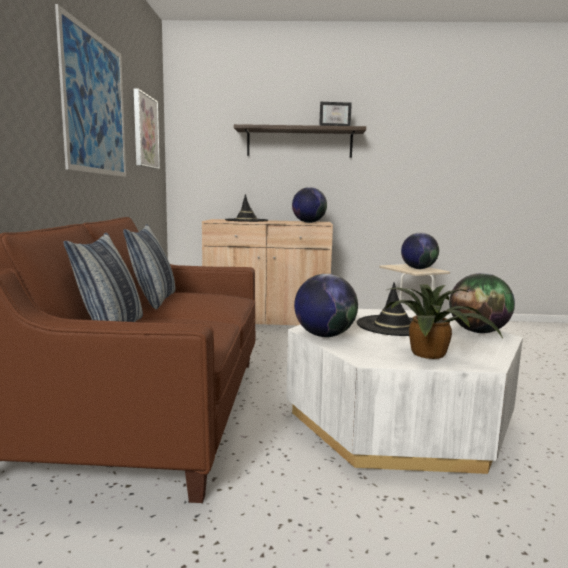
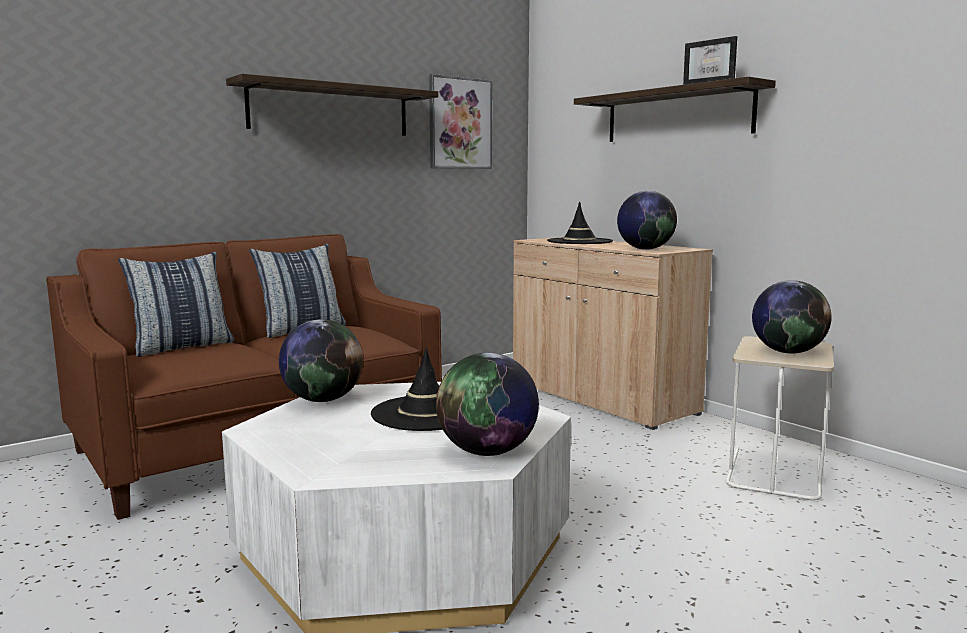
camera: 50 degrees right, 0 degrees up
(95, 105) = (330, 110): picture -> shelf
(431, 354) = (321, 448): potted plant -> none

